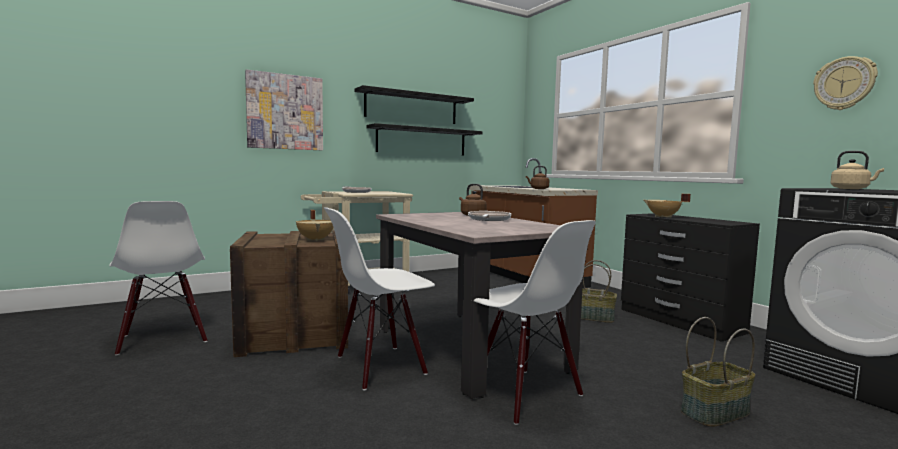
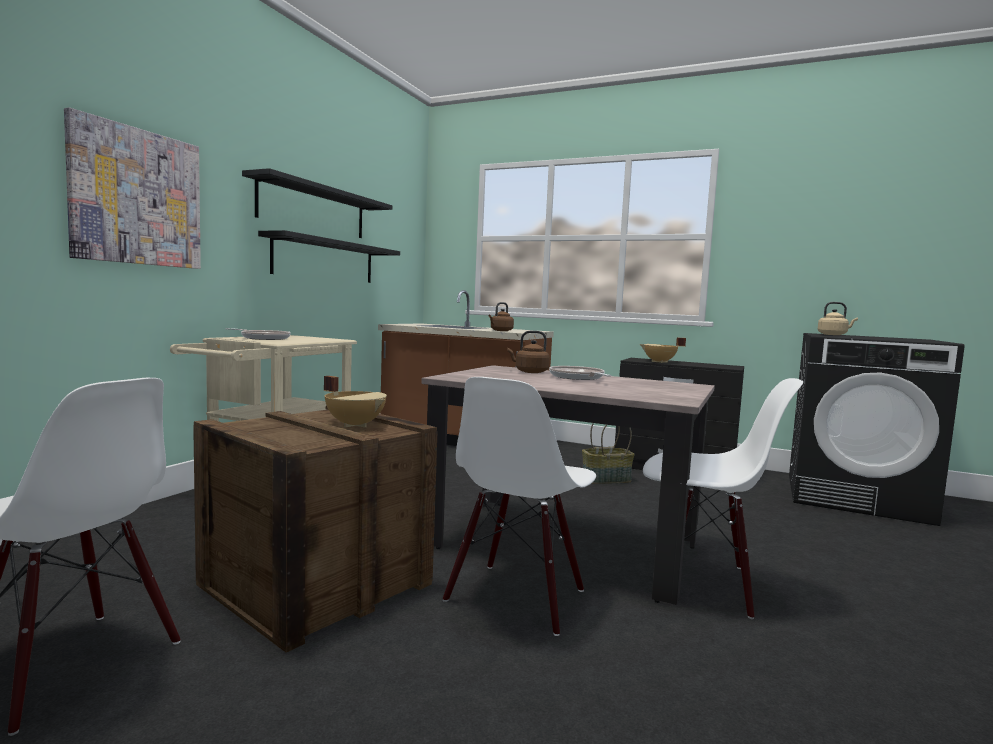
camera: 35 degrees left, 0 degrees up
(714, 411) = (834, 552): basket -> none
(844, 83) = (804, 240): wall clock -> none

